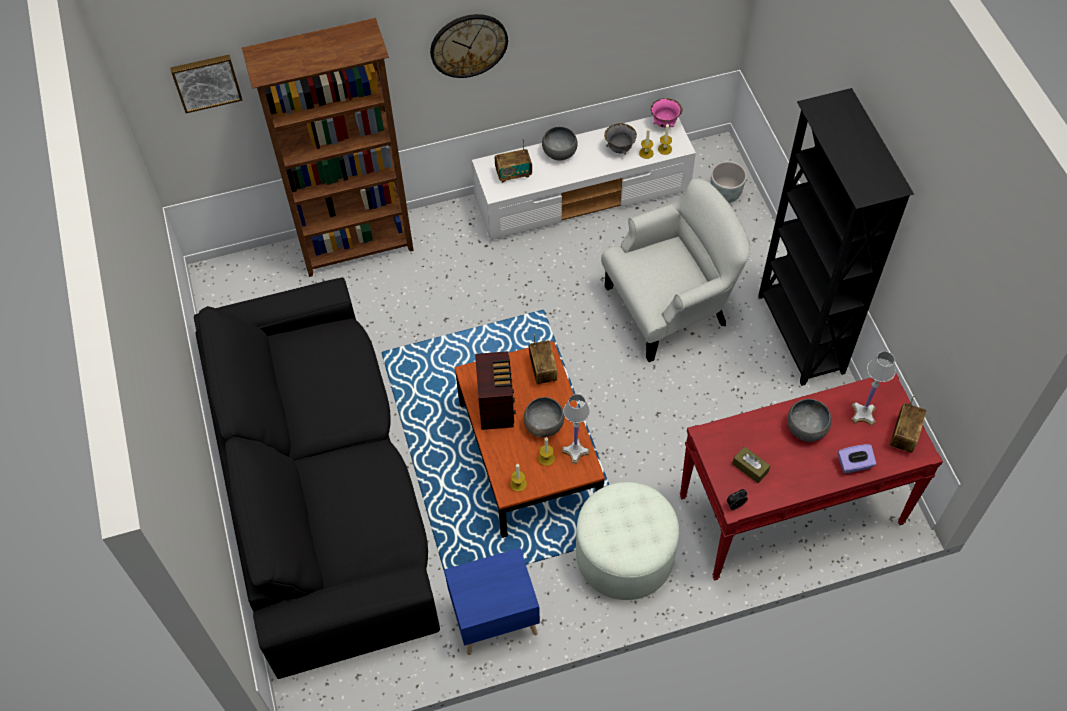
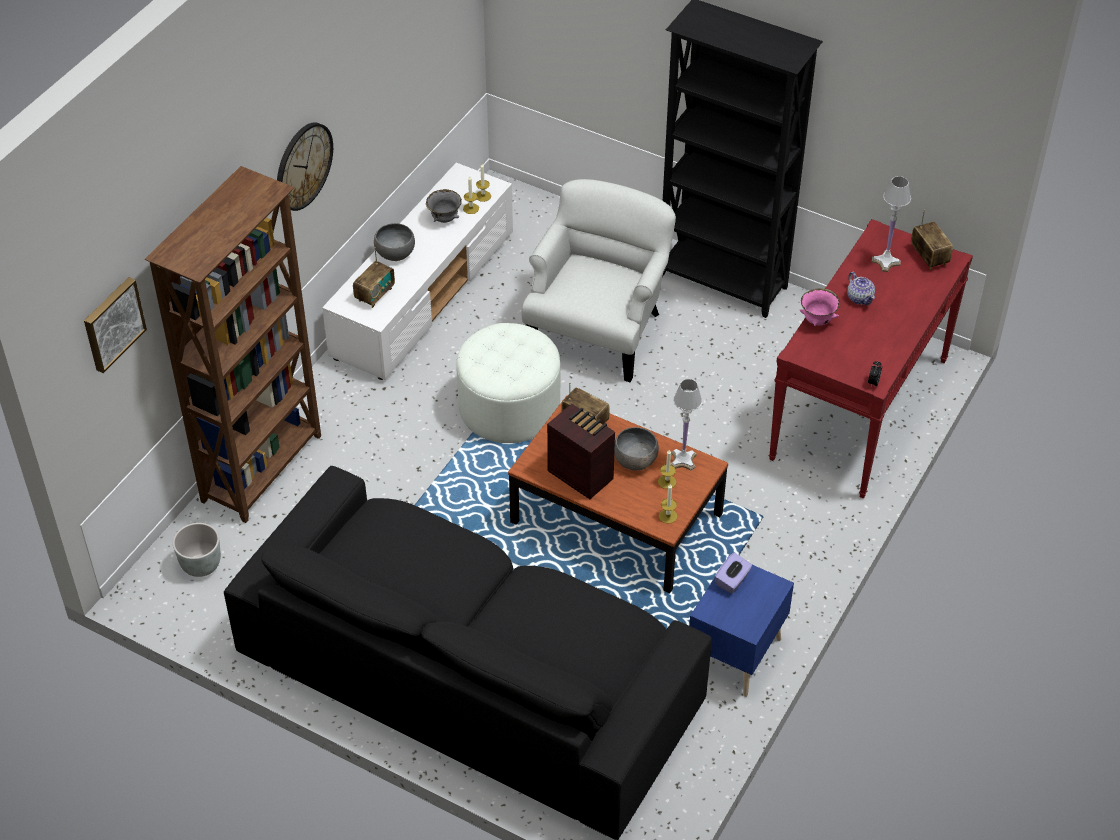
camera: 45 degrees left, 10 degrees down
(624, 555) = (778, 532): white ottoman -> white ottoman (509, 407)
(665, 123) = (459, 177): pink bowl -> pink bowl (818, 321)
(725, 194) = (544, 218): grey planter -> grey planter (202, 565)
(750, 468) = (853, 351): brown tissue box -> none
(806, 428) = (860, 298): grey bowl -> teapot
(854, 464) = (919, 298): purple tissue box -> purple tissue box (732, 581)

